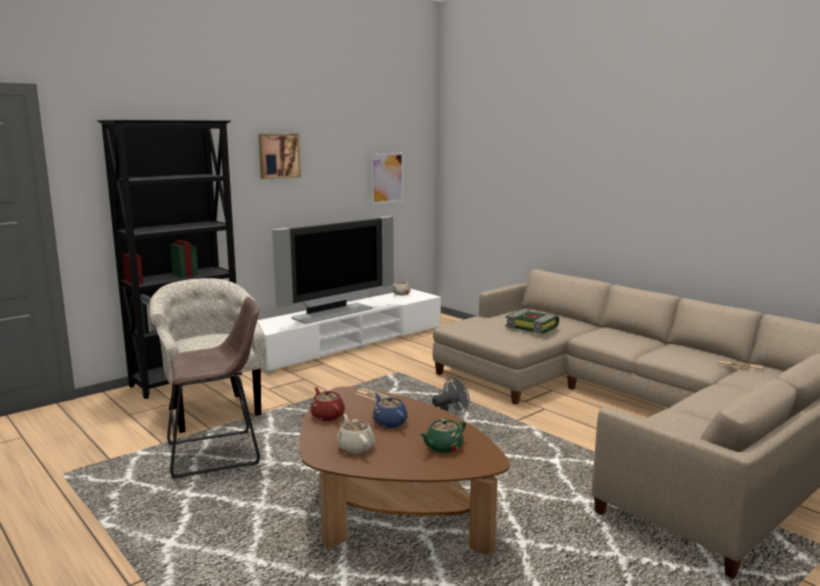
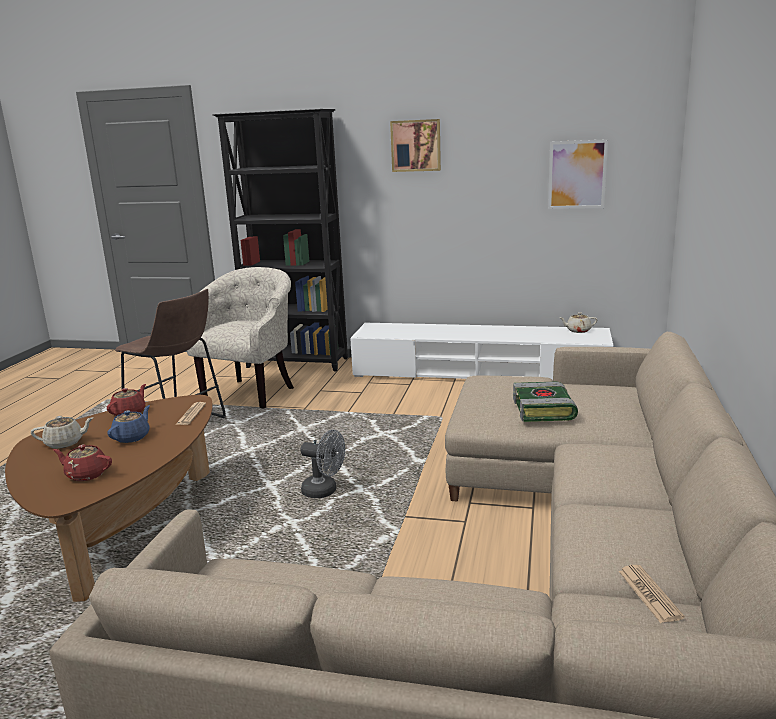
camera: 55 degrees right, 5 degrees up
(334, 313) = (454, 334): television -> none
(355, 447) = (65, 443): beige teapot -> beige teapot turned 45 degrees clockwise
(443, 447) = (86, 474): green teapot -> red teapot

